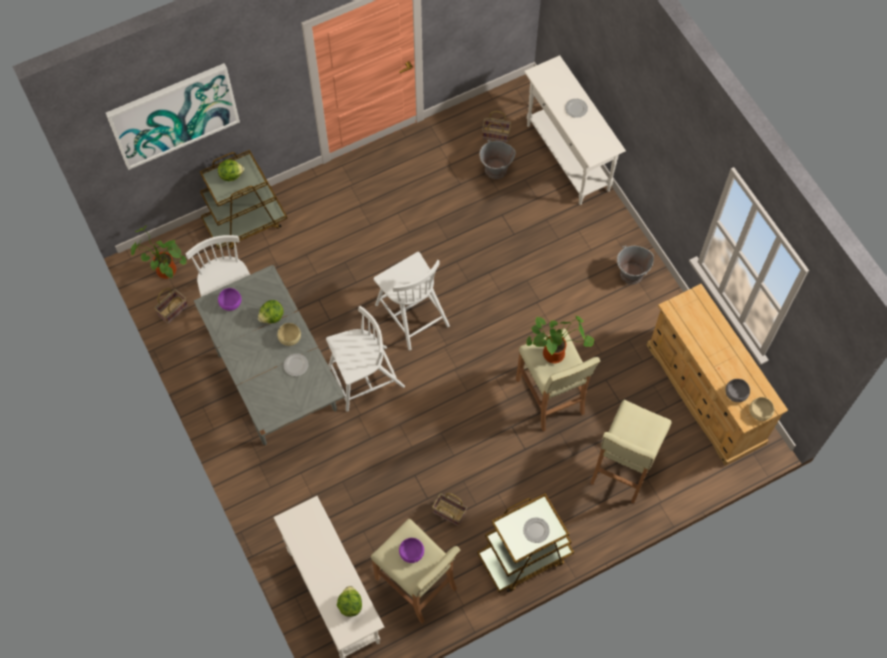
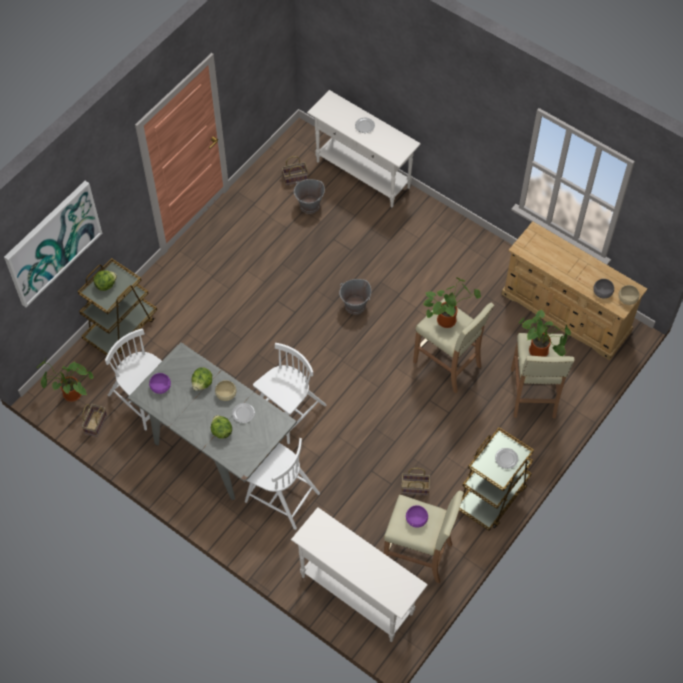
camera: 25 degrees left, 5 degrees down
(350, 605) = (391, 579): lettuce -> lettuce (221, 431)
(411, 314) = (301, 345): white chair -> white chair (281, 496)
(631, 274) = (461, 244): grey bucket -> grey bucket (355, 306)
(636, 430) = (541, 351): none -> potted plant

